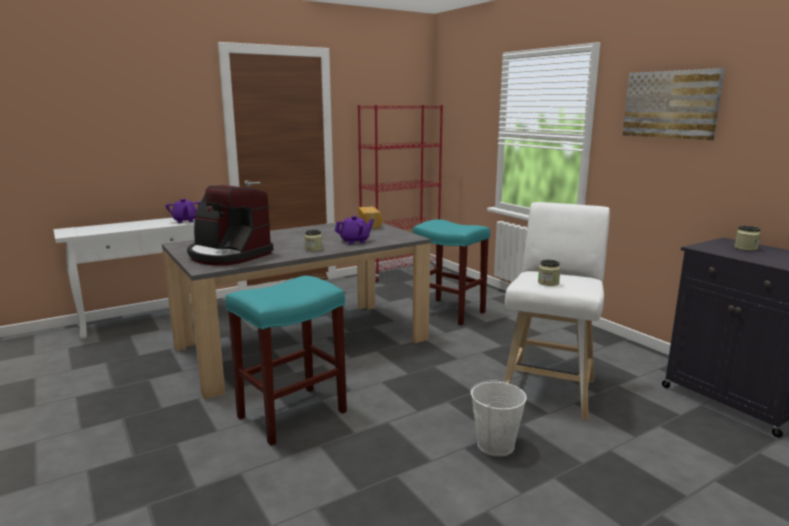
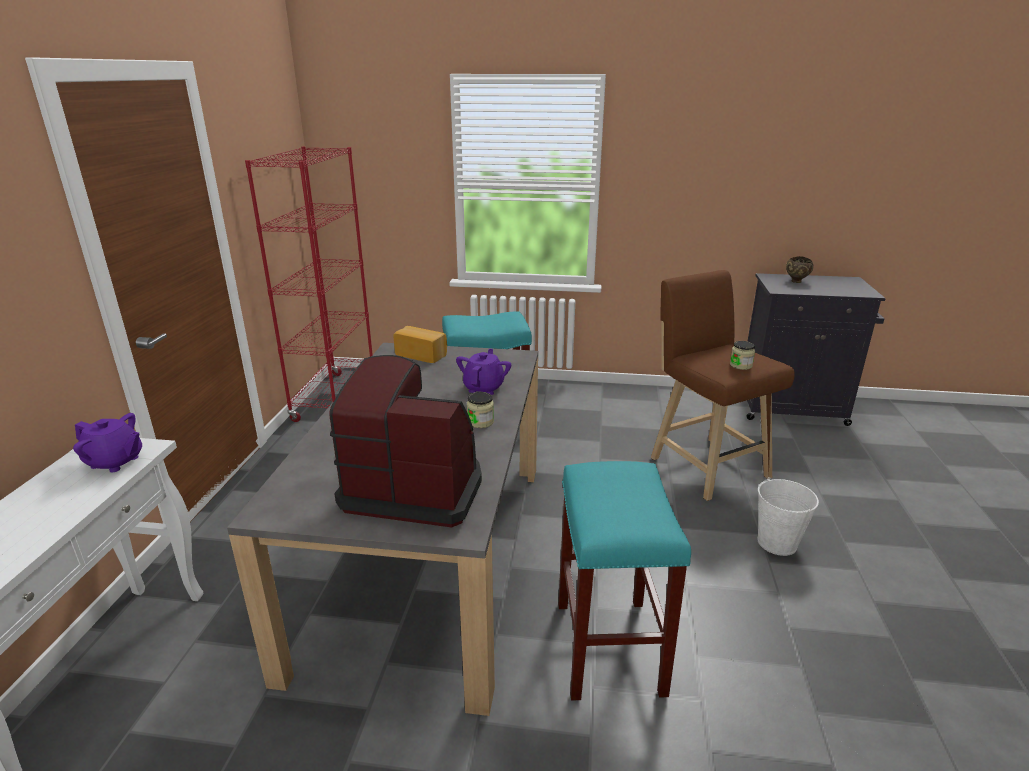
camera: 50 degrees left, 10 degrees up
(228, 255) = (414, 488): coffee machine -> coffee machine turned 150 degrees counterclockwise
(549, 388) = (705, 464): white stool -> brown stool
(671, 104) = (699, 149): picture -> none
(745, 248) = (796, 281): jar -> brown bowl

